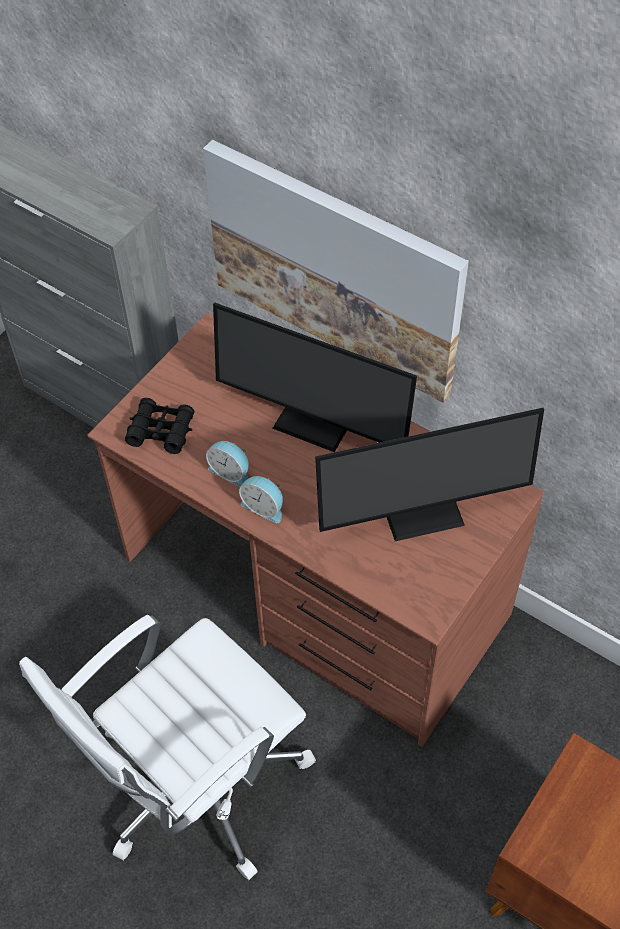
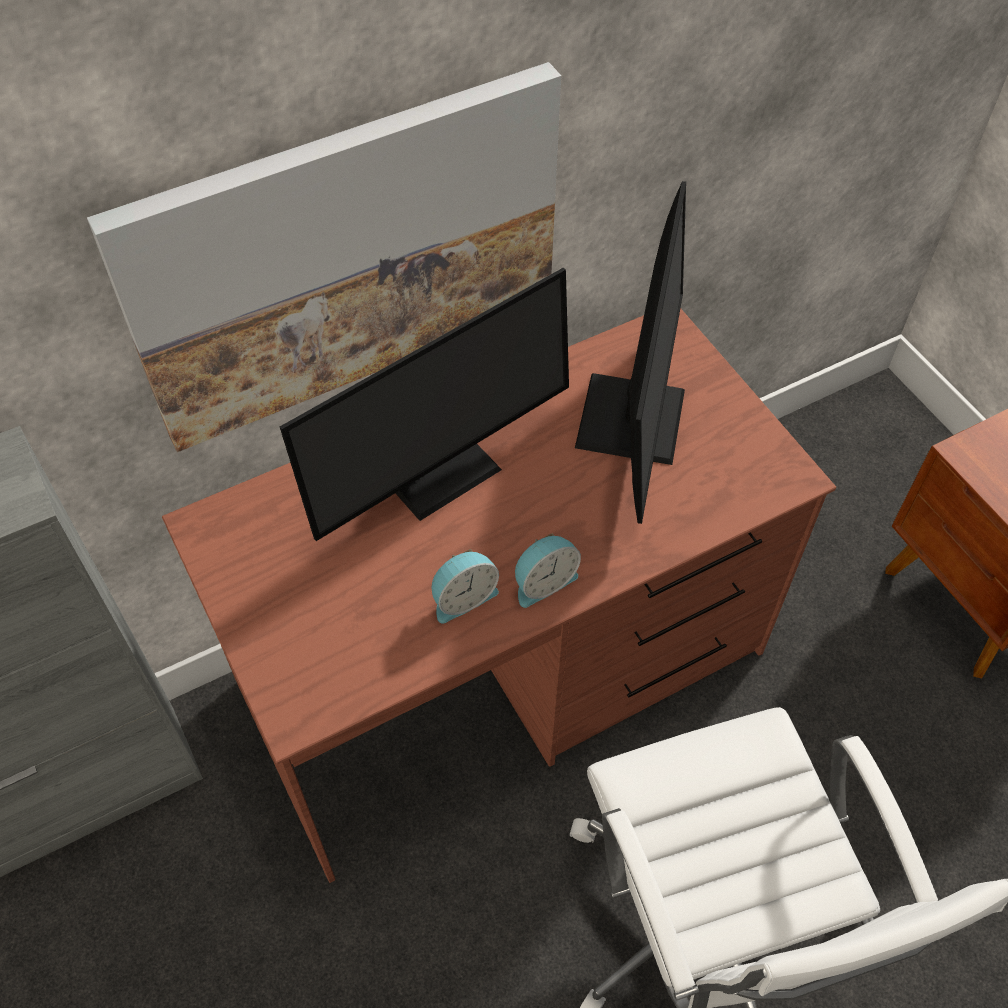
camera: 65 degrees left, 0 degrees up
(161, 430) = (336, 656): black binoculars -> none

